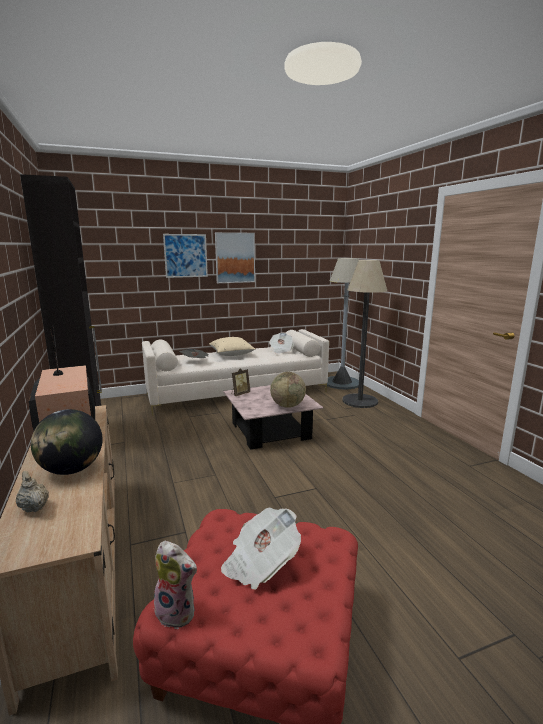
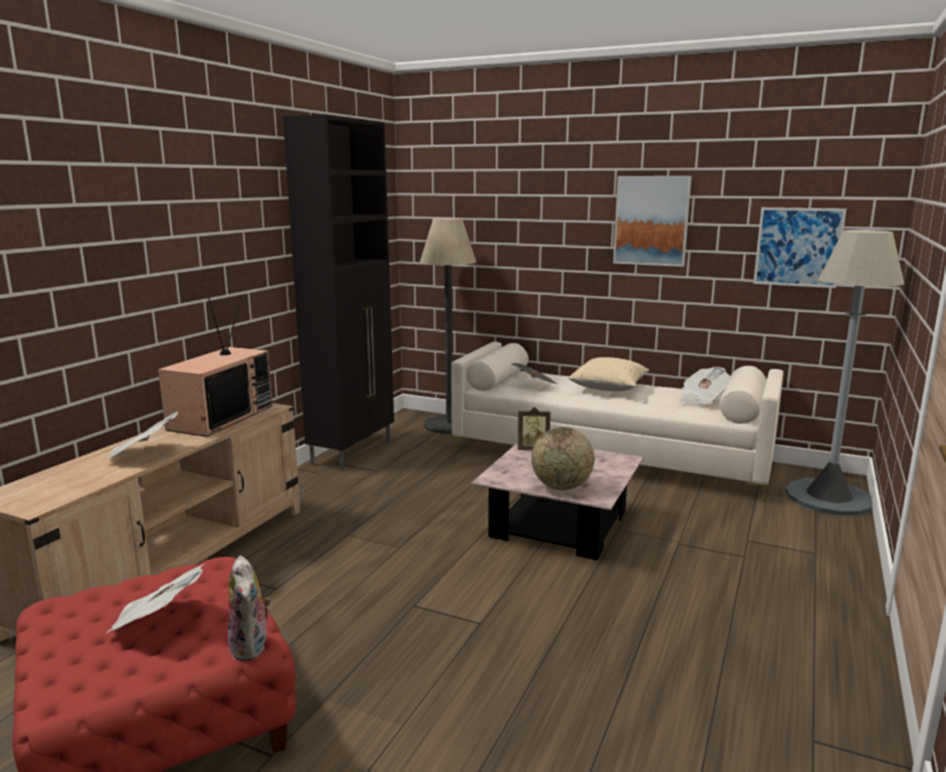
camera: 45 degrees right, 0 degrees up
(34, 507) = (69, 471): beige teapot -> none
(71, 470) = (143, 454): globe -> newspaper
(178, 612) = (52, 614): plush toy -> plush toy (252, 647)
(185, 255) = (568, 214): picture -> picture (798, 247)
(360, 401) = (803, 539): floor lamp -> floor lamp (449, 425)

